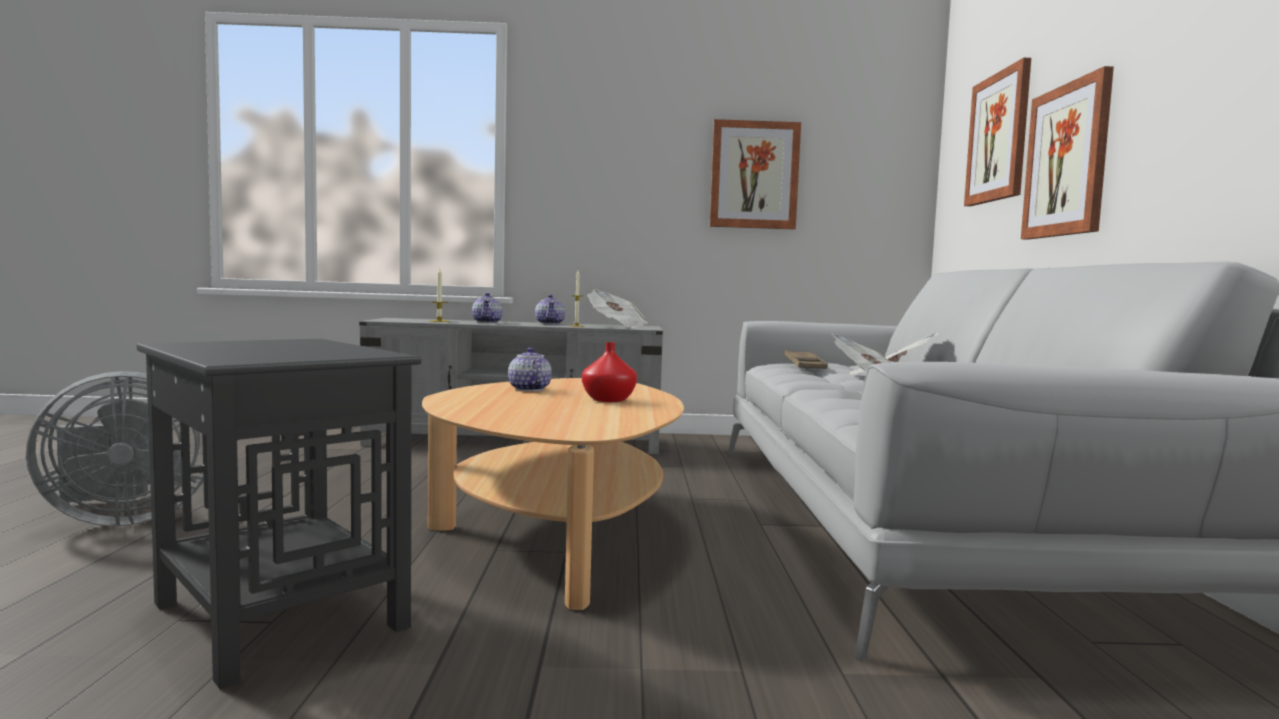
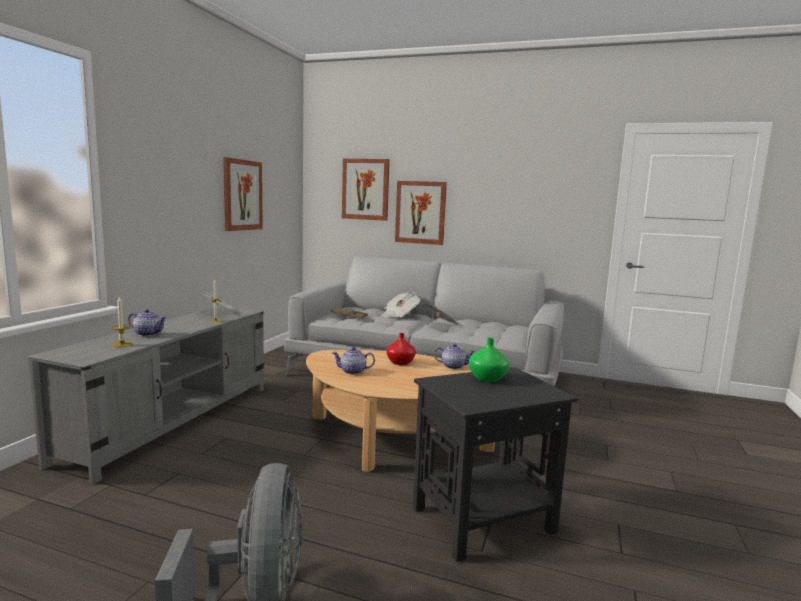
camera: 70 degrees left, 5 degrees up
(326, 348) = (488, 378): none -> green vase
(550, 323) = (179, 322): teapot -> teapot (453, 366)

